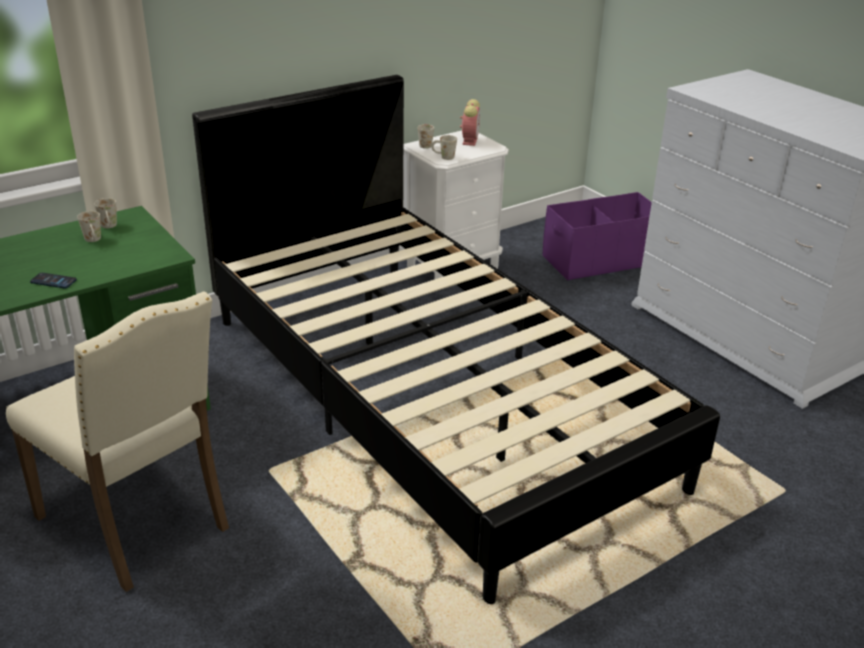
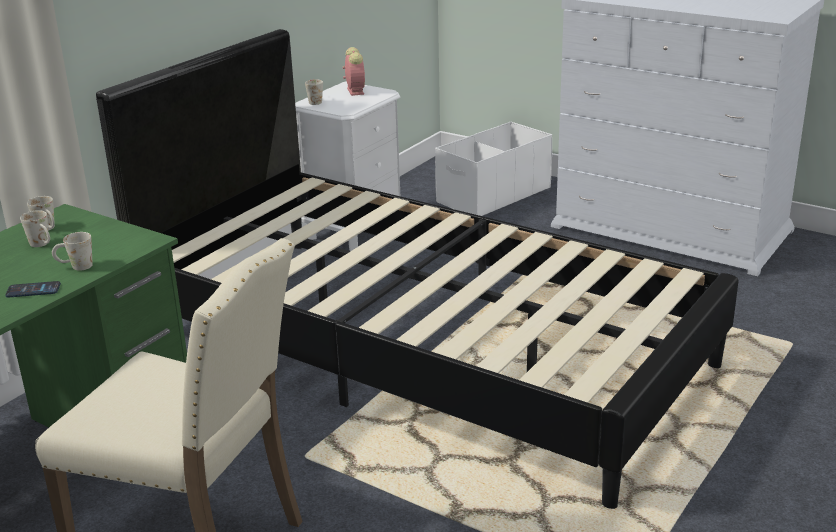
camera: 20 degrees left, 5 degrees down
(443, 157) = (342, 108): white mug -> white mug (75, 267)
(600, 260) = (493, 195): purple storage box -> white storage box

